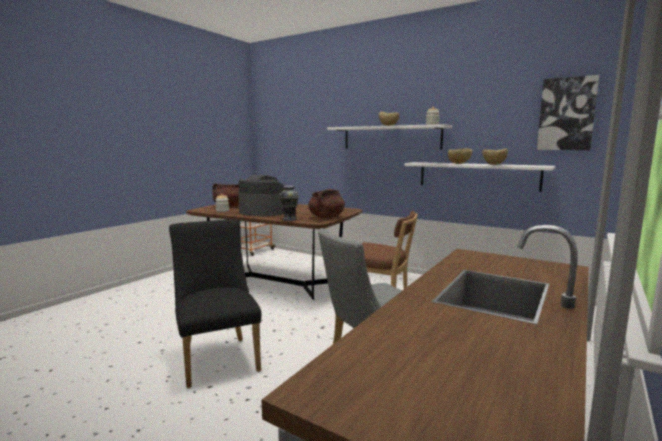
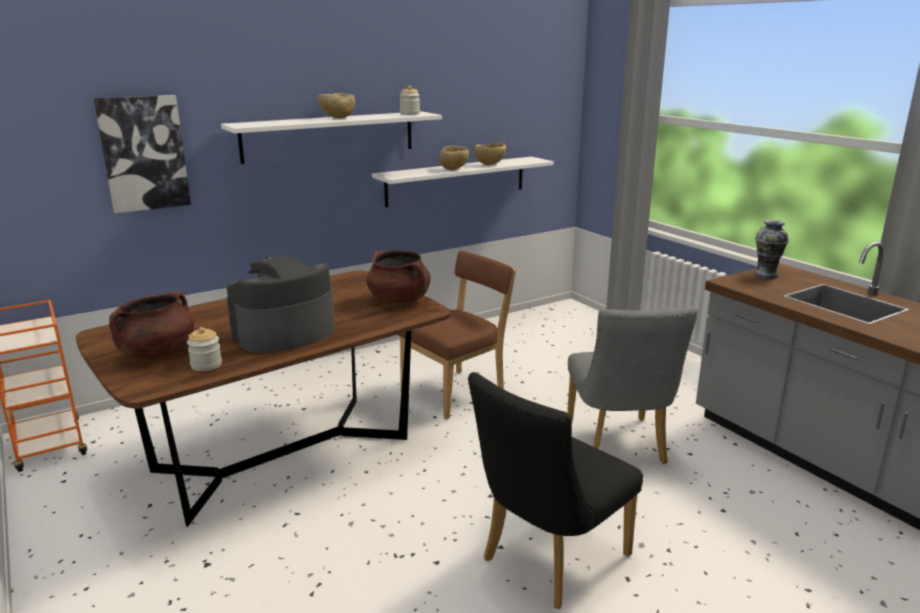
camera: 65 degrees left, 10 degrees up
(218, 357) = (548, 561): black chair -> black chair turned 45 degrees counterclockwise
(289, 219) = (387, 324): vase -> vase (766, 275)
(566, 114) = (538, 94): picture -> picture (144, 153)

